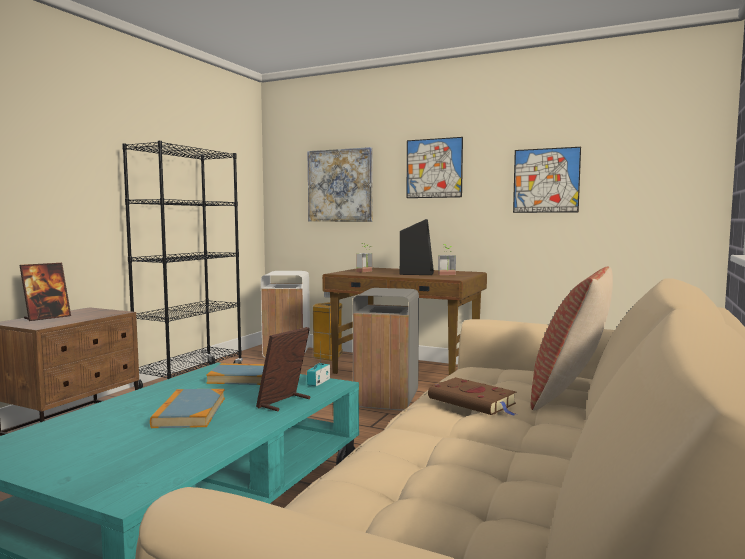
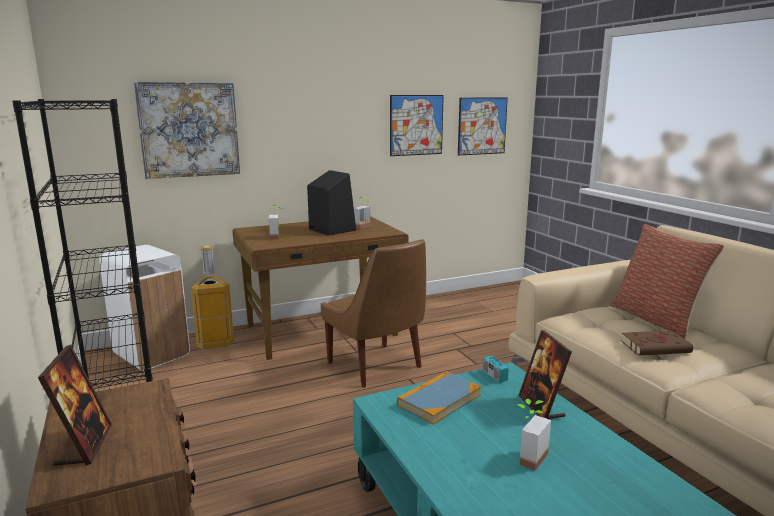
camera: 50 degrees left, 10 degrees up
(190, 412) = (527, 456): book -> potted plant
(386, 399) = (376, 366): grey trash can -> brown chair
(434, 168) = (310, 110): picture -> picture (482, 126)

